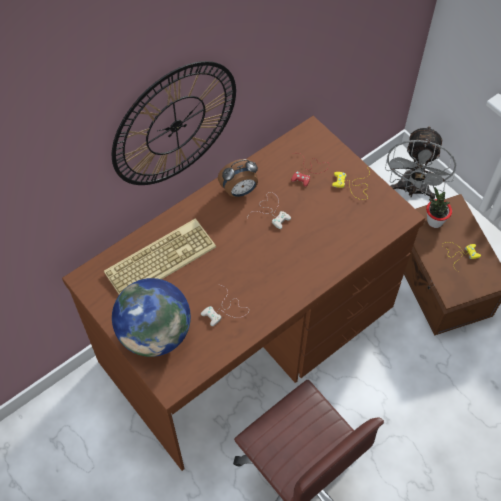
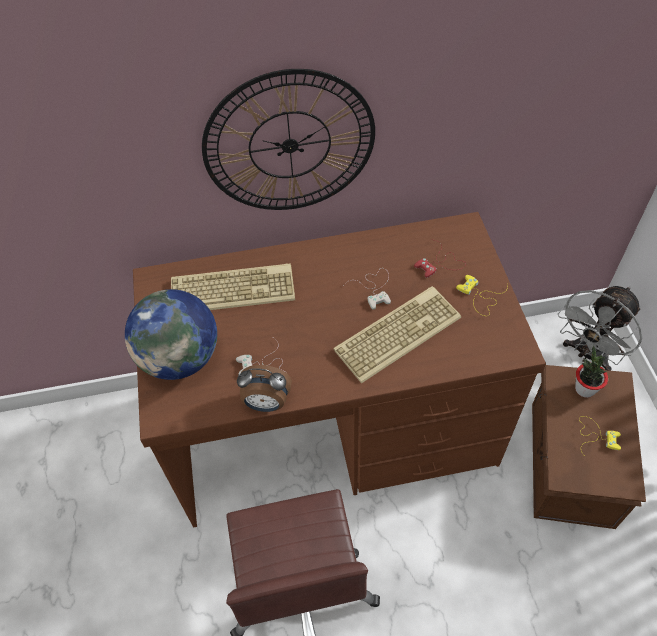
camera: 30 degrees right, 5 degrees down
(239, 191) = (354, 256): alarm clock -> alarm clock (266, 403)
(309, 239) = (397, 332): none -> keyboard

